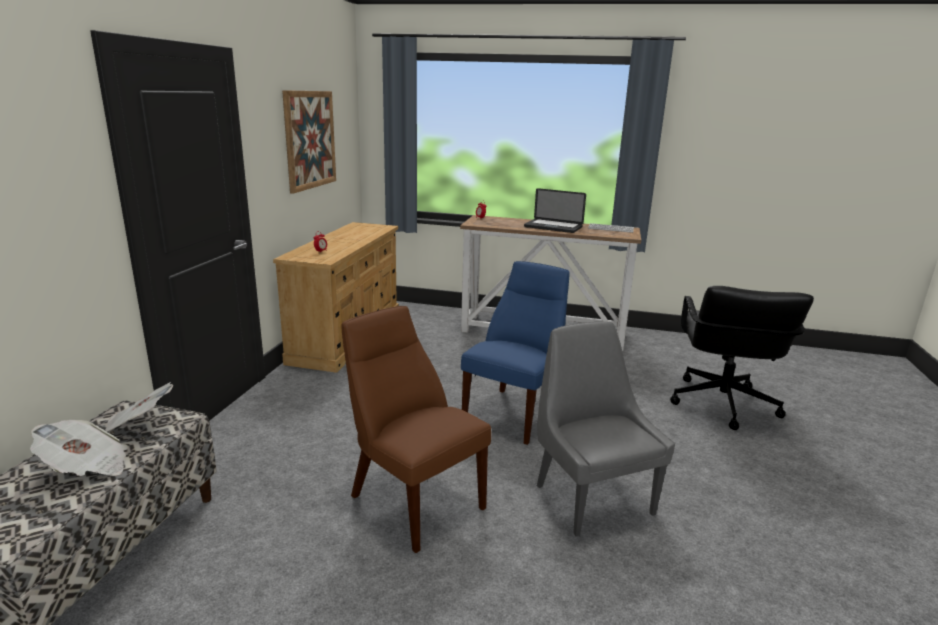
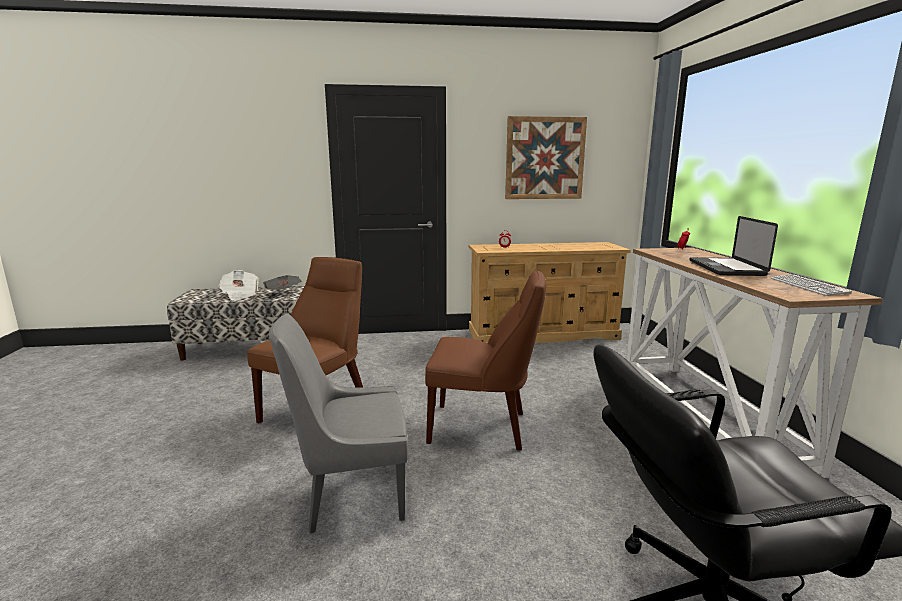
camera: 70 degrees right, 5 degrees down
(515, 412) = (483, 427): blue chair -> brown chair
(591, 497) = (351, 494): grey chair -> grey chair turned 150 degrees counterclockwise

